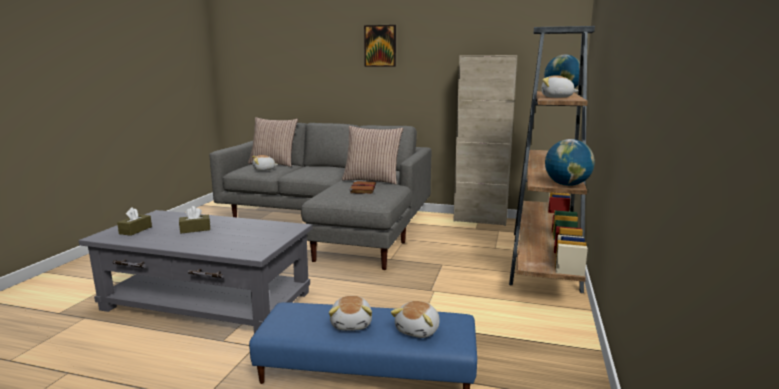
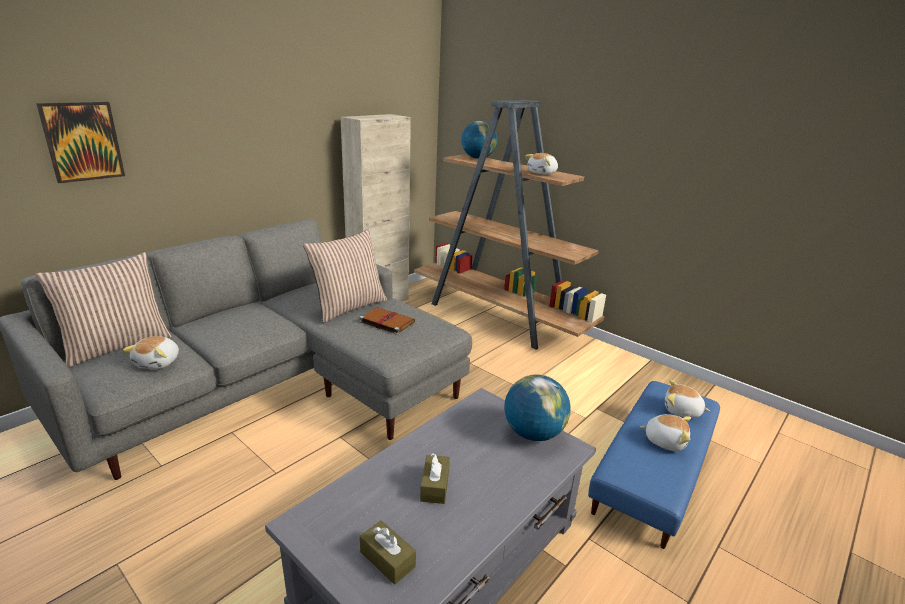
camera: 65 degrees left, 10 degrees up
(380, 46) = (230, 106): picture -> picture (82, 141)
(418, 330) = (682, 411): plush toy -> plush toy turned 150 degrees clockwise
(567, 185) = (580, 250): globe -> globe (533, 433)

